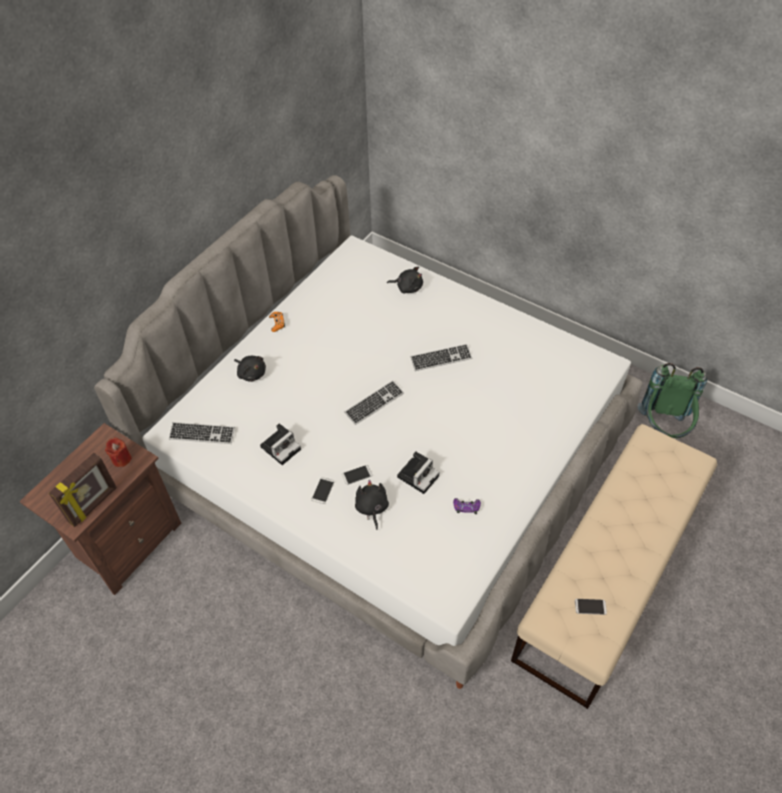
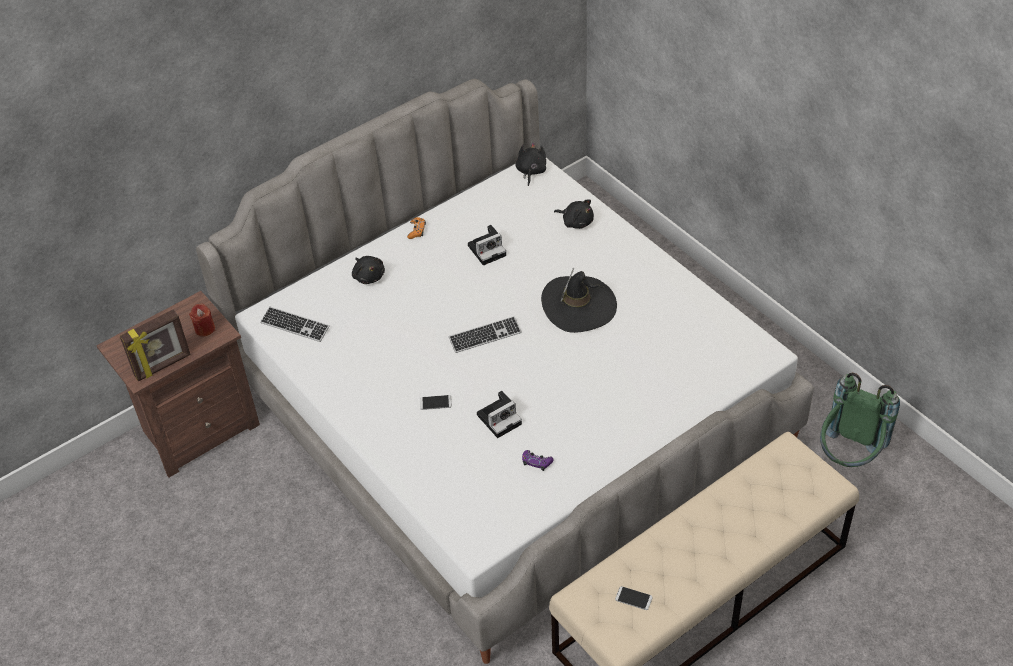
camera: 20 degrees right, 5 degrees down
(281, 447) = (369, 357): camera -> camera (488, 250)
(323, 490) = (394, 409): phone -> none
(371, 508) = (437, 438): black plush toy -> black plush toy (531, 171)
(441, 358) = (579, 306): keyboard -> black hat

